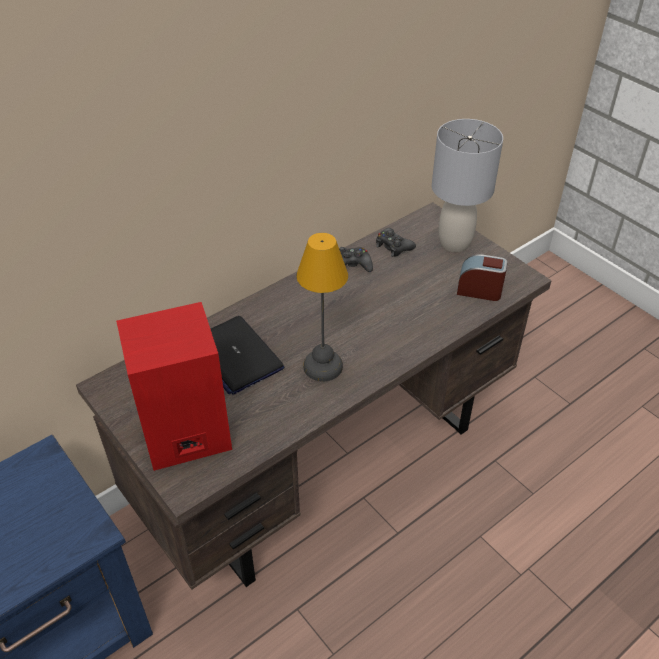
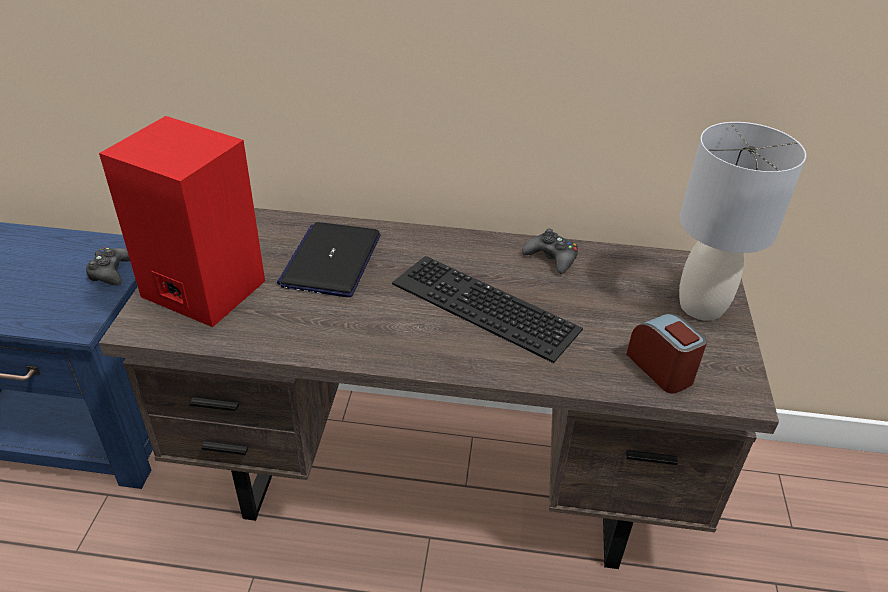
camera: 45 degrees right, 5 degrees down
(324, 367) = (387, 322): table lamp -> none
(358, 321) = (480, 307): none -> keyboard
(393, 246) = (622, 268): black game controller -> black game controller (111, 272)

